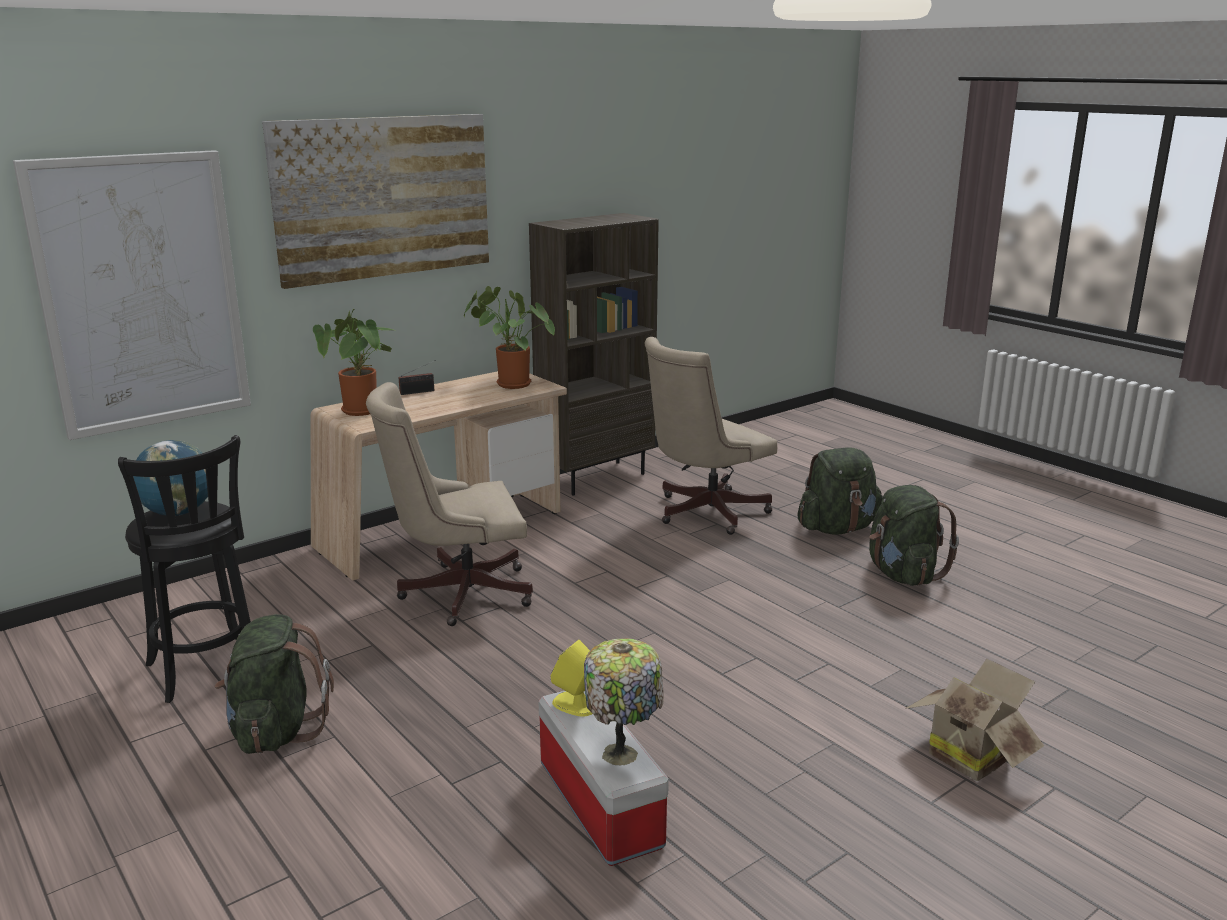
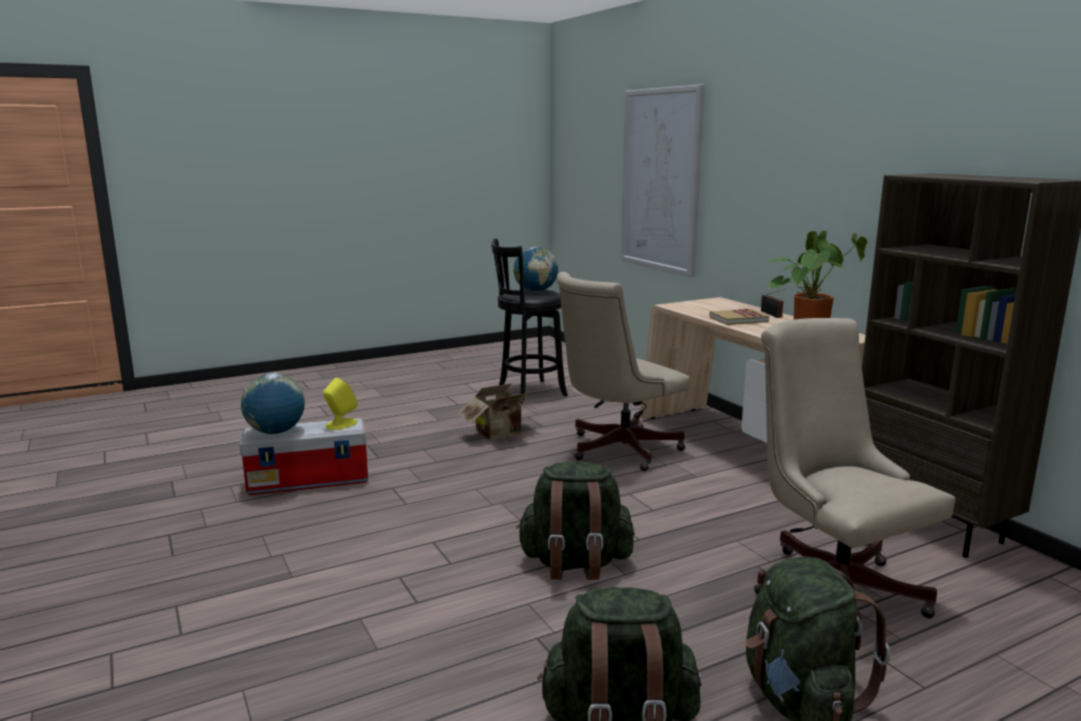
camera: 100 degrees right, 5 degrees down
(276, 731) = (454, 408): green backpack -> green backpack (575, 564)
(362, 412) = (708, 304): potted plant -> none
(383, 197) = (799, 128): picture -> none
(443, 403) = (738, 319): none -> book
(458, 593) = (616, 450): beige office chair -> beige office chair turned 120 degrees counterclockwise
(622, 753) = (275, 432): table lamp -> globe
(970, 755) = (206, 648): cardboard box -> cardboard box (501, 435)

